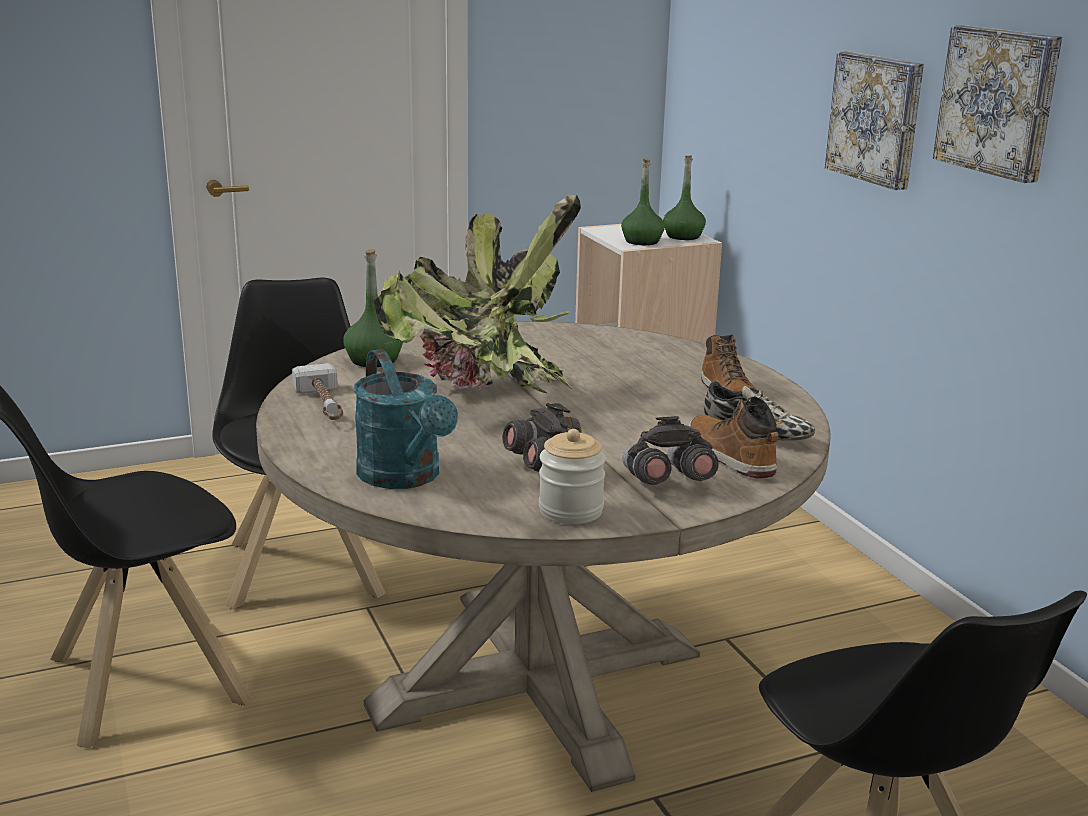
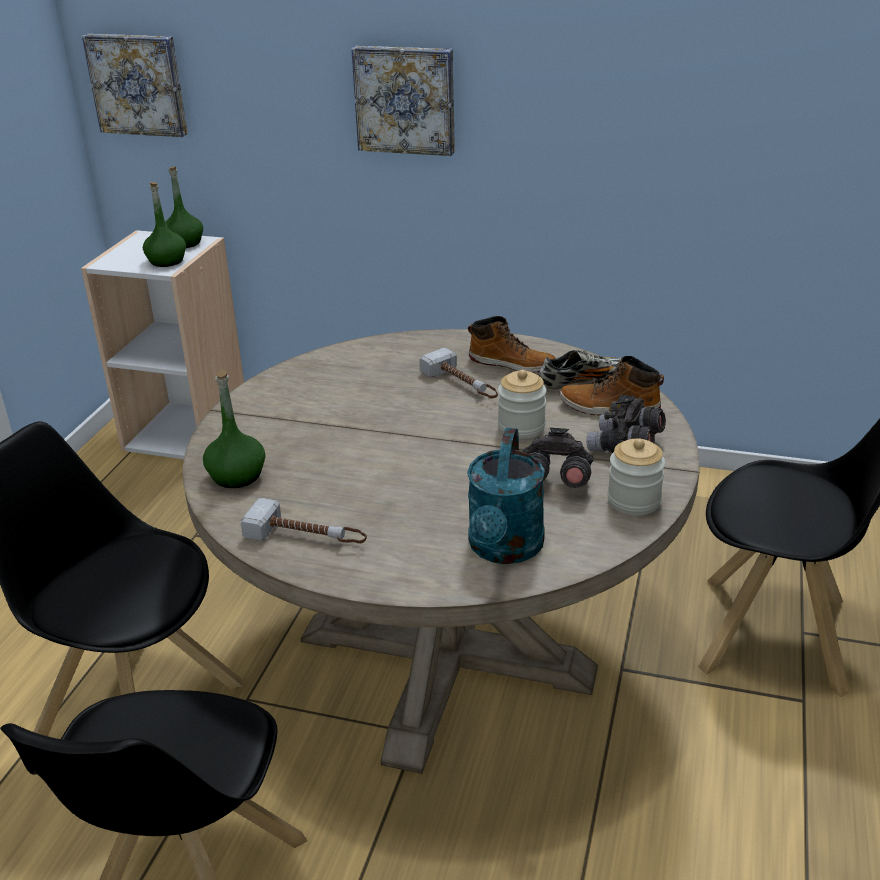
camera: 50 degrees left, 10 degrees up
(405, 478) = (504, 549): turquoise watering can -> turquoise watering can turned 90 degrees clockwise
(485, 398) = (391, 456): potted plant -> none
(620, 430) = (521, 427): none -> jar
(652, 389) = (462, 385): none -> hammer
(999, 101) = (543, 71): picture -> picture (138, 84)

